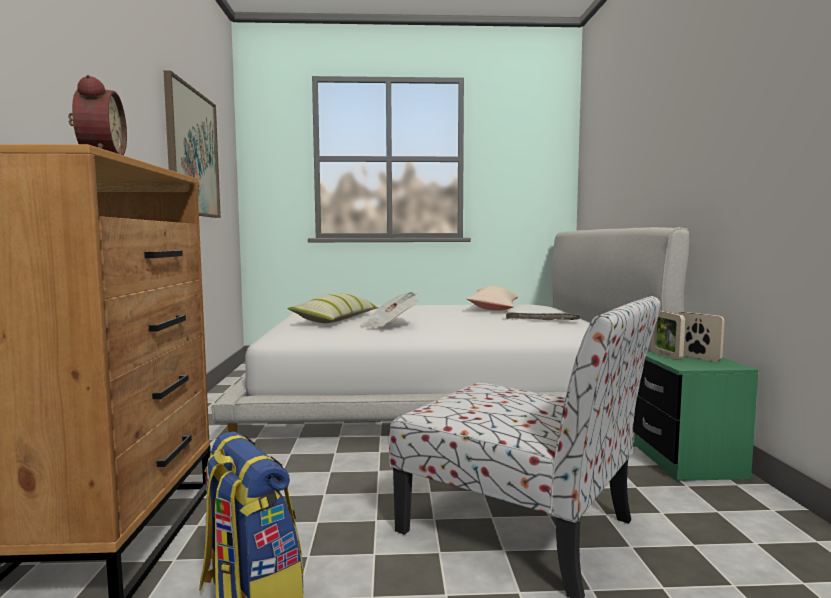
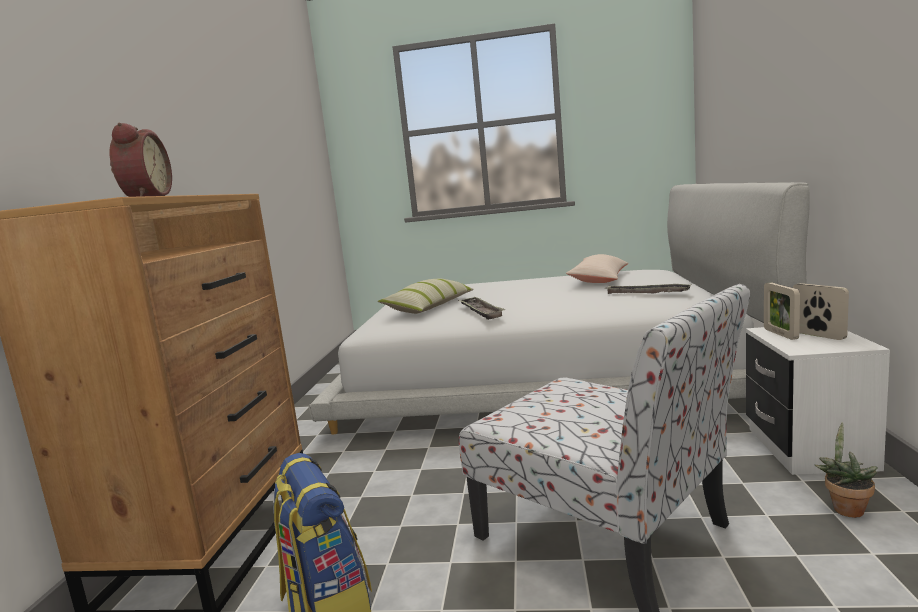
camera: 10 degrees right, 5 degrees up
(192, 153) = (275, 150): picture -> none
(389, 325) = (480, 311): newspaper -> tray
(686, 461) = (809, 449): green nightstand -> white nightstand
(726, 507) = (845, 508): none -> potted plant

